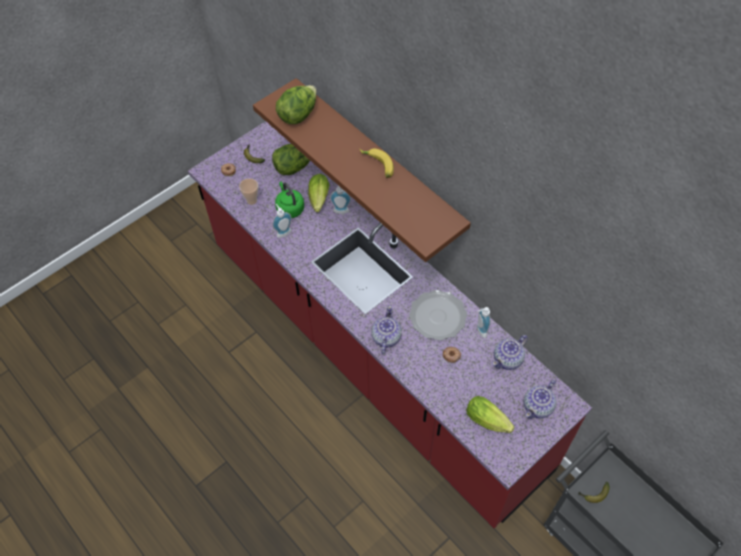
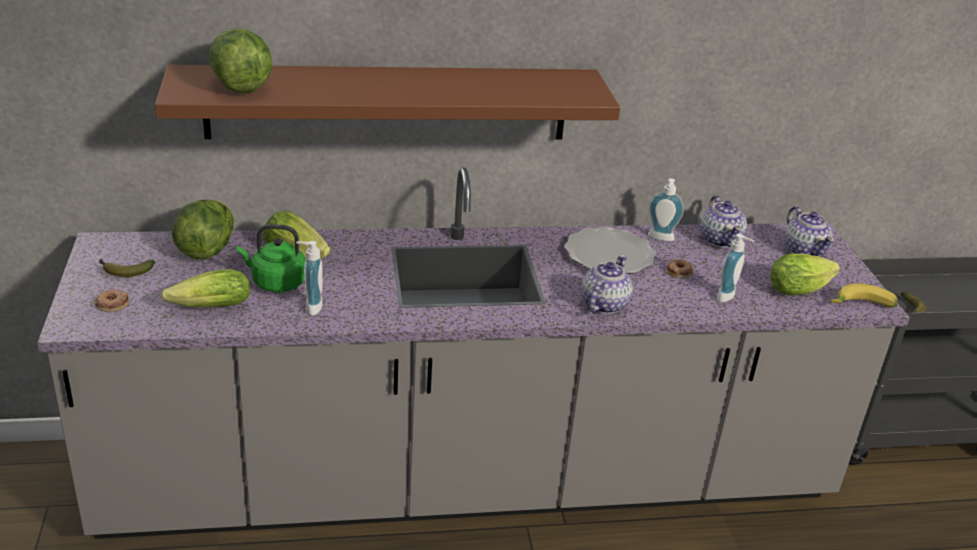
camera: 60 degrees left, 25 degrees down
(251, 200) = (207, 308): cup -> lettuce
(341, 212) = (346, 248): soap dispenser -> soap dispenser (729, 297)
(372, 354) = (471, 483): red counter -> grey counter
(377, 166) = (425, 78): banana -> banana (862, 306)
(386, 338) = (603, 304): teapot -> teapot turned 75 degrees clockwise

